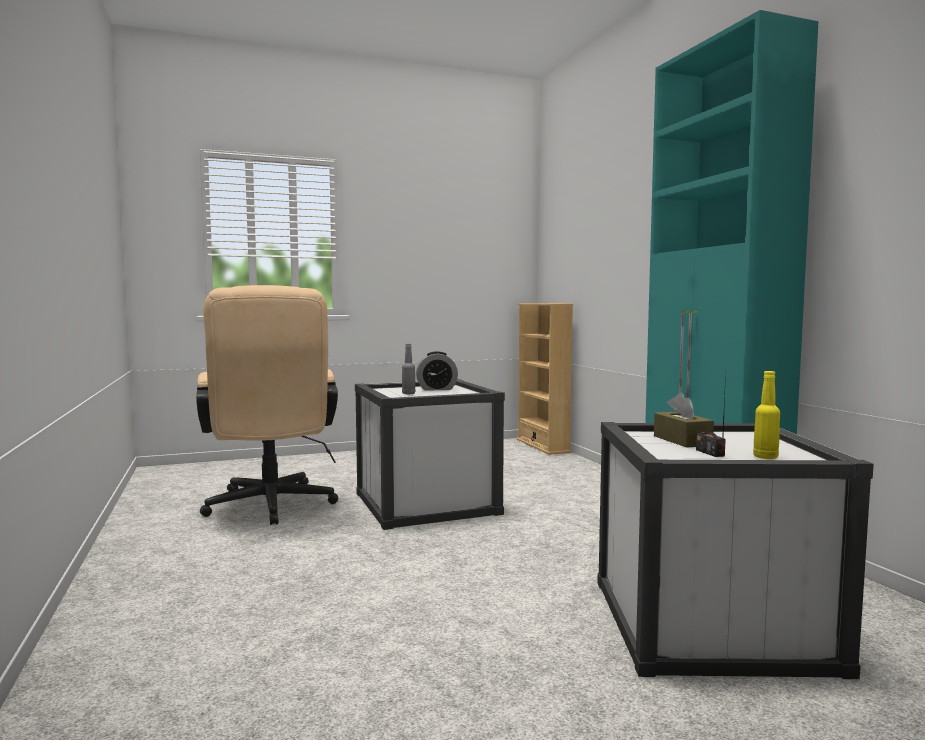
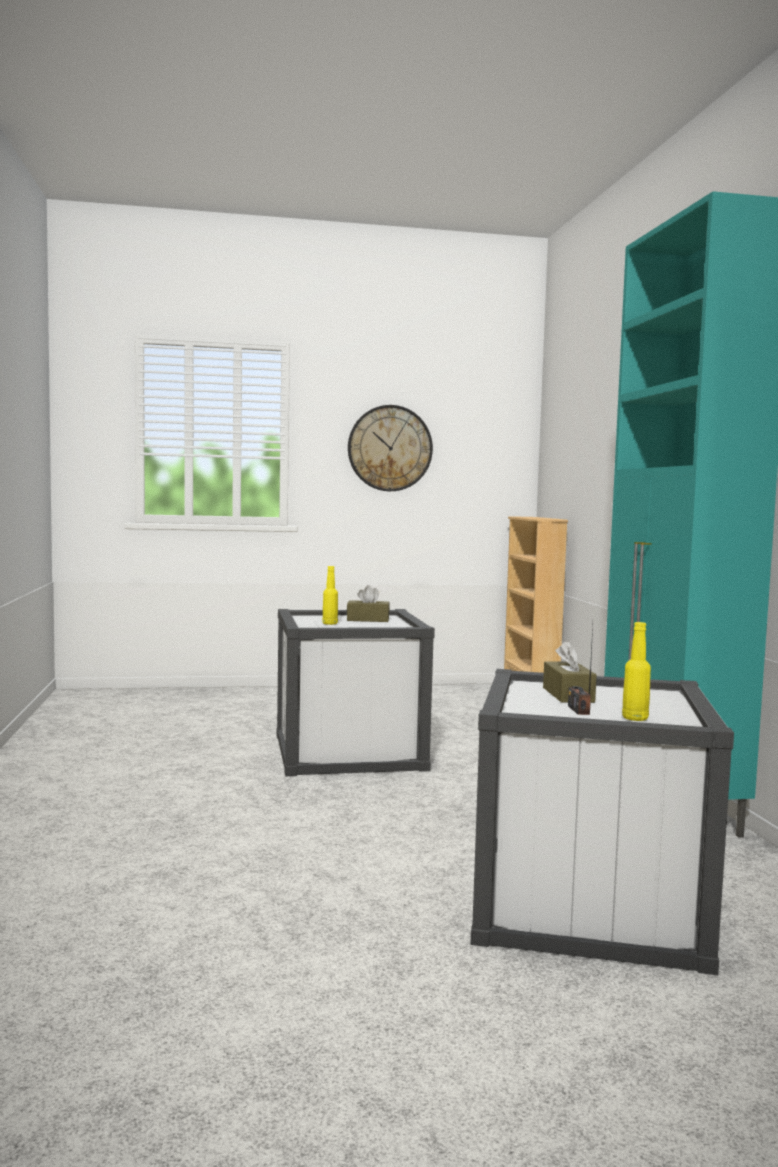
camera: 10 degrees right, 0 degrees up
(270, 507) = (176, 743): beige office chair -> none
(408, 393) = (330, 623): grey bottle -> yellow bottle
(422, 249) = (390, 448): none -> wall clock
(436, 389) = (368, 620): alarm clock -> brown tissue box

